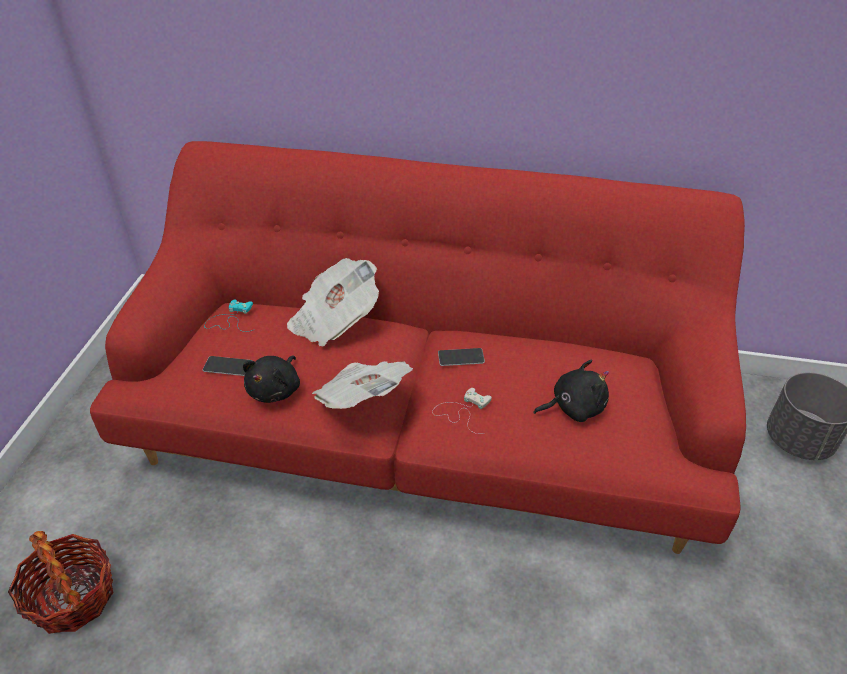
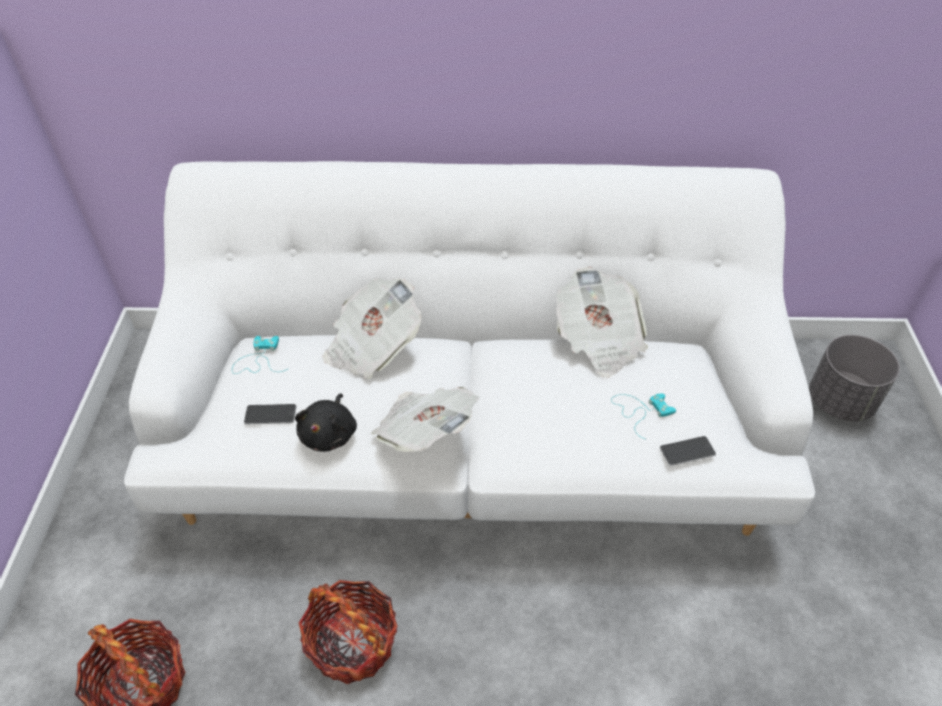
camera: 10 degrees left, 5 degrees up
(269, 592) = (352, 643): none -> basket
(423, 423) = (471, 436): red sofa -> white sofa
(461, 357) = (515, 371): phone -> phone (687, 451)
(462, 411) = (531, 430): white game controller -> none
(547, 340) = (599, 340): none -> newspaper
(573, 407) = (640, 410): black plush toy -> turquoise game controller

